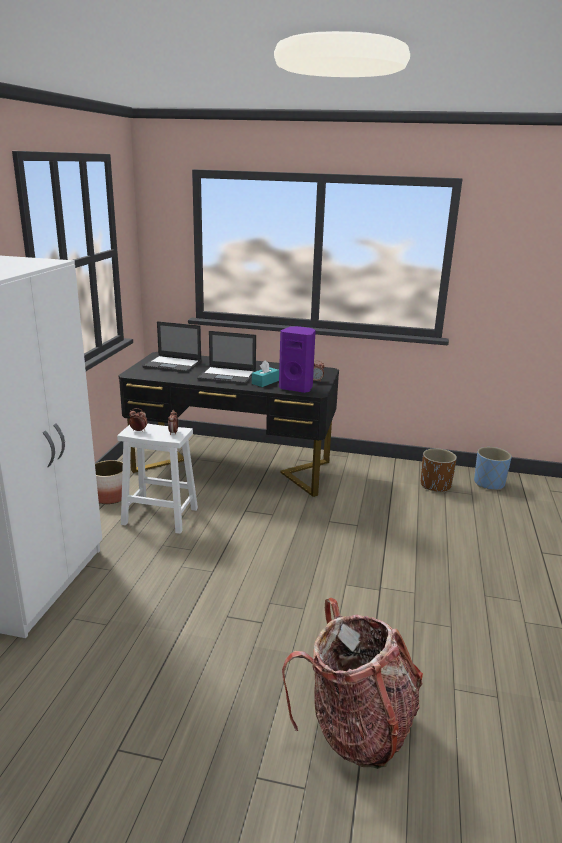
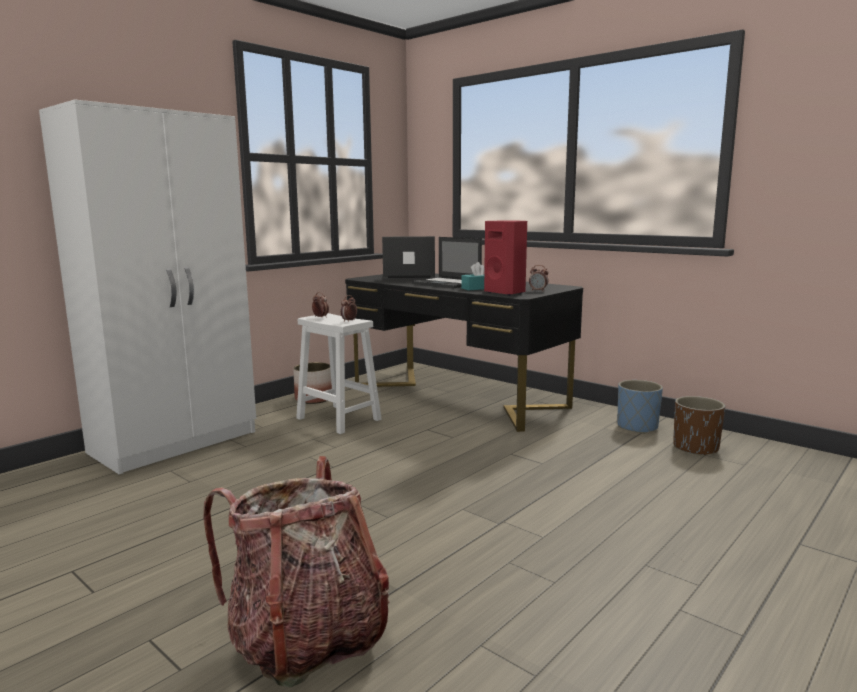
camera: 30 degrees right, 10 degrees down
(173, 364) = (408, 276): laptop -> laptop turned 135 degrees clockwise
(297, 388) = (506, 292): purple speaker -> red speaker
(489, 483) = (785, 459): blue planter -> blue planter (637, 427)

